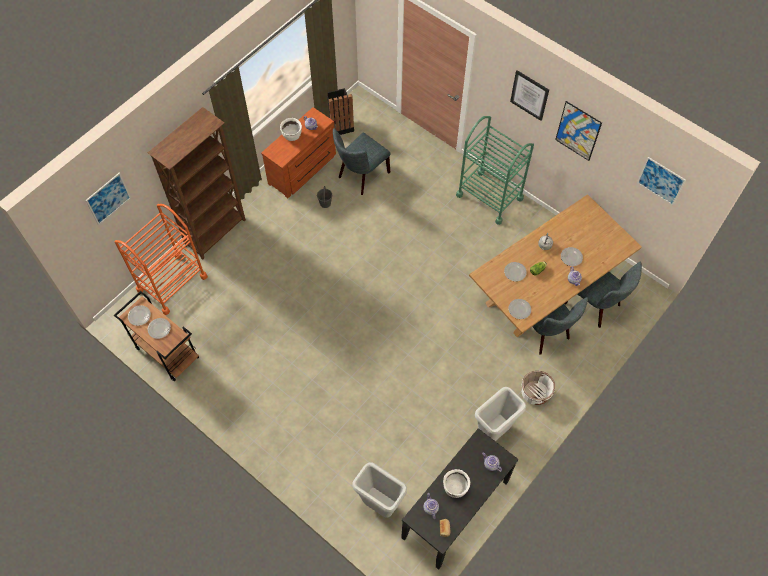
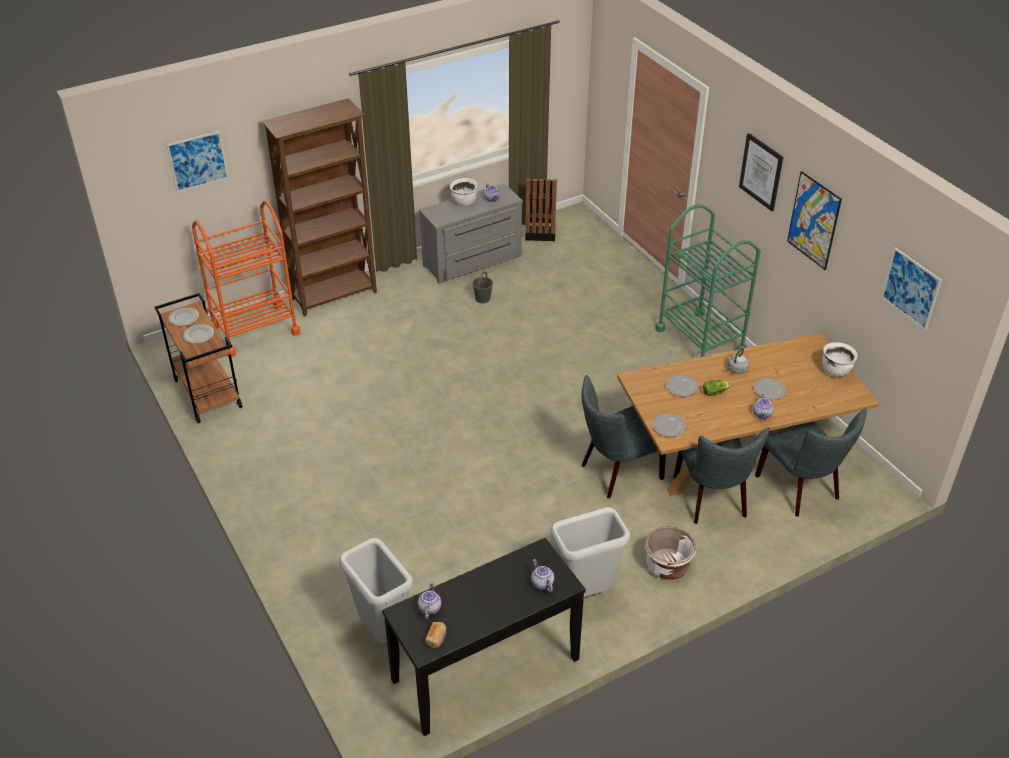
camera: 20 degrees right, 20 degrees down
(303, 169) = (473, 262): brown dresser -> grey dresser
(361, 176) = (541, 283): grey chair -> grey chair (617, 472)
(455, 487) = (477, 595): white cooking pot -> white cooking pot (835, 371)

